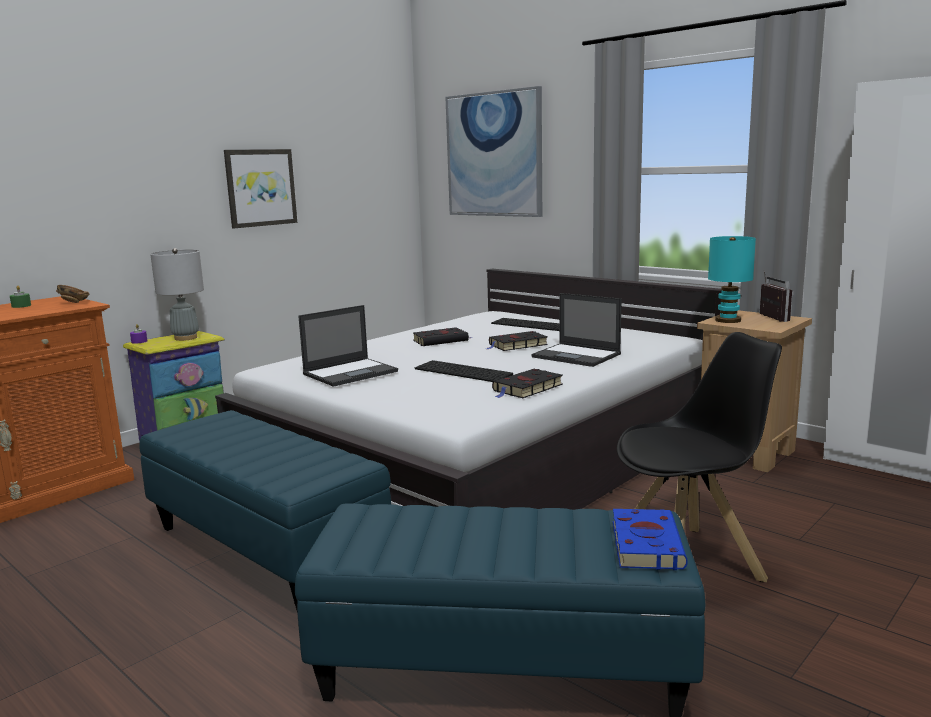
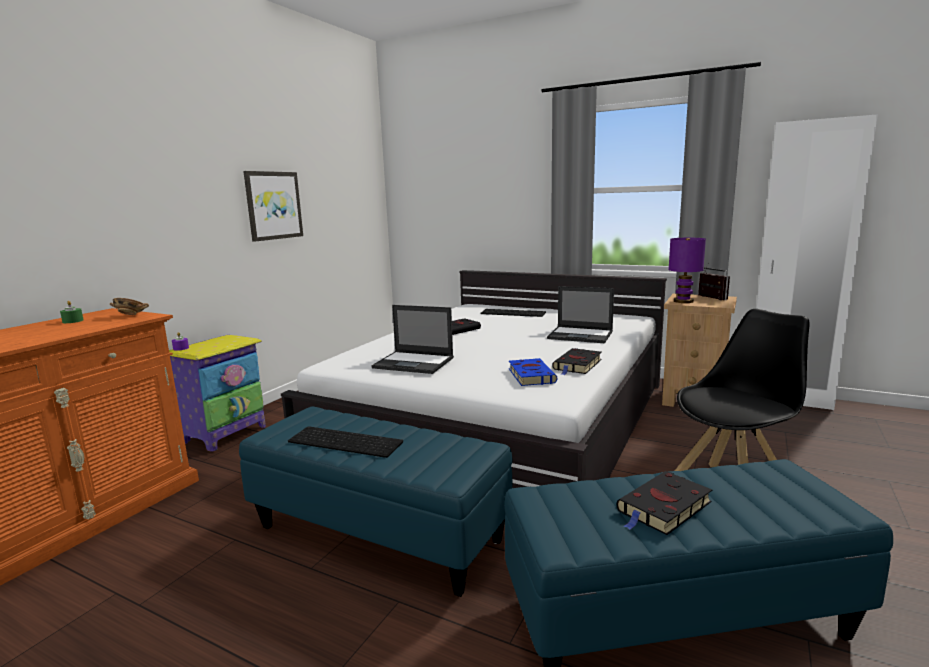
camera: 15 degrees left, 0 degrees up
(185, 338) = (225, 342): grey table lamp -> none
(351, 372) = (414, 363): laptop -> laptop turned 75 degrees clockwise
(464, 371) = (509, 354): keyboard -> keyboard (347, 441)
(494, 154) = (457, 179): picture -> none
(516, 345) = (523, 330): black book -> black book (663, 508)
(645, 543) = (808, 492): blue book -> blue book (530, 375)
(728, 320) = (684, 301): turquoise table lamp -> purple table lamp

